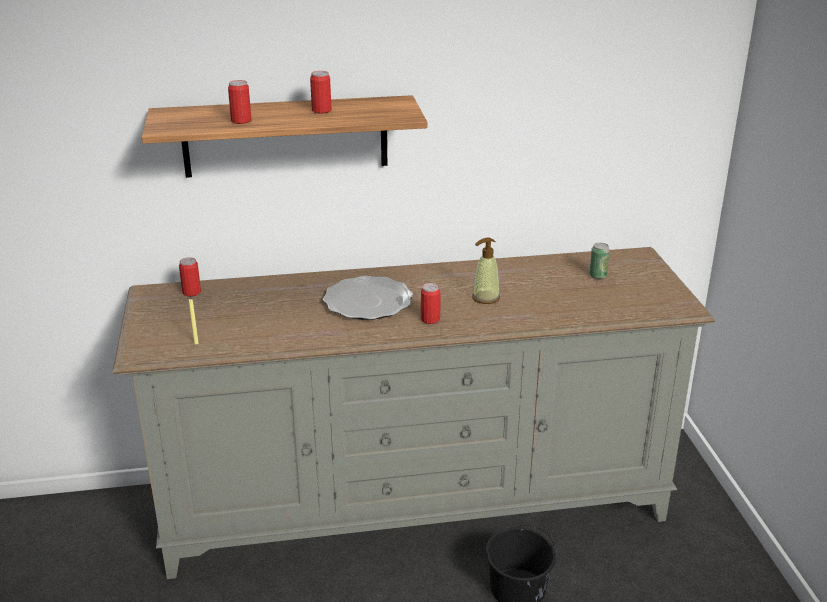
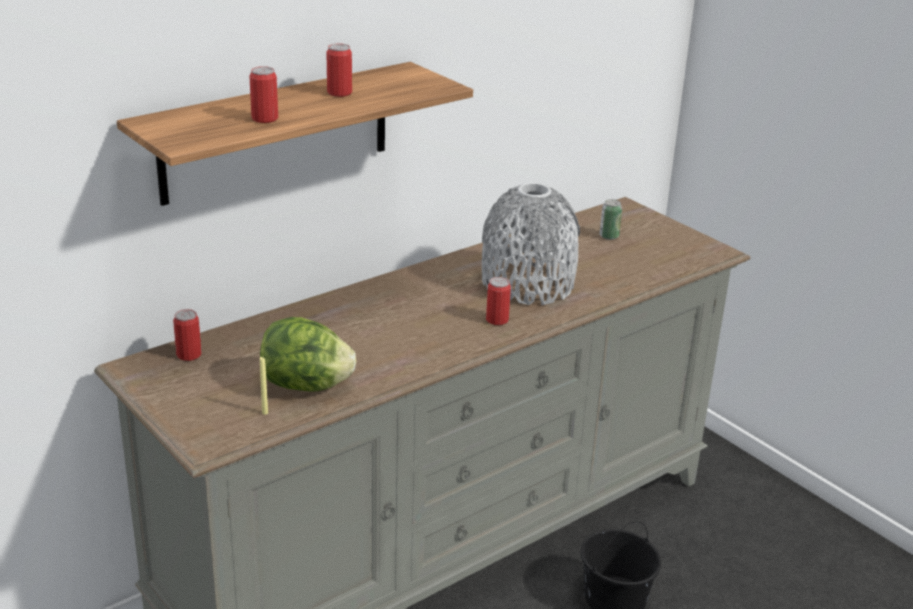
camera: 30 degrees left, 0 degrees up
(242, 332) = (306, 386): none -> lettuce
(367, 302) = (410, 317): plate -> none
(485, 298) = (527, 284): soap dispenser -> grey vase

